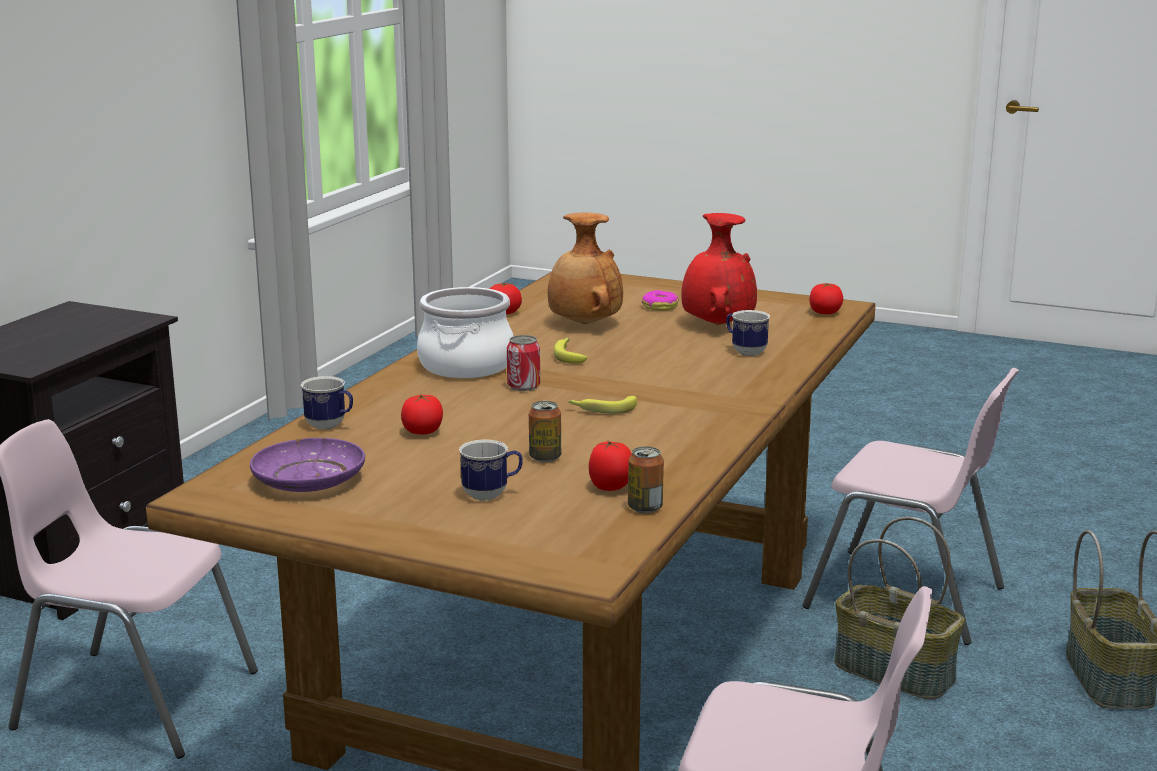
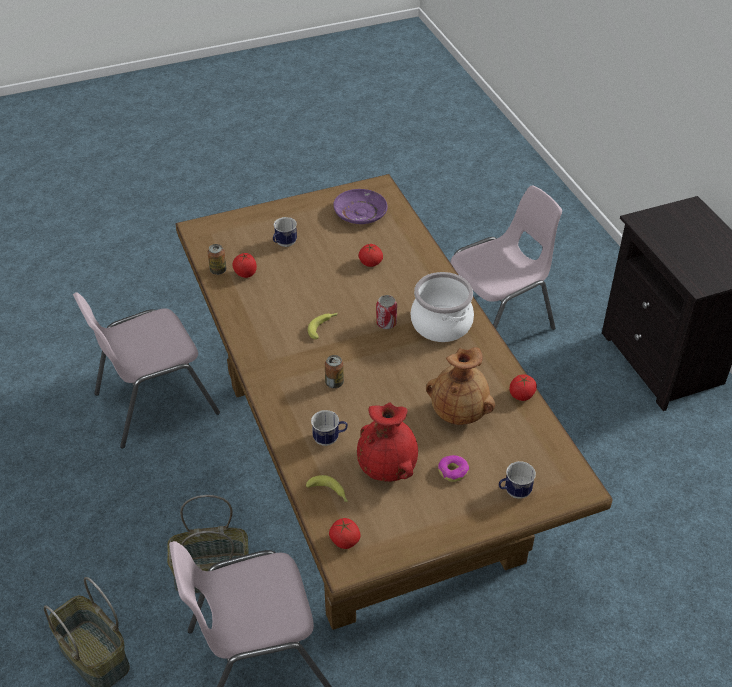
camera: 135 degrees right, 25 degrees up
(330, 426) = (411, 244): mug -> mug (514, 492)
(545, 457) = (296, 277): can -> can (334, 383)
(569, 355) = (411, 368): banana -> banana (329, 493)

